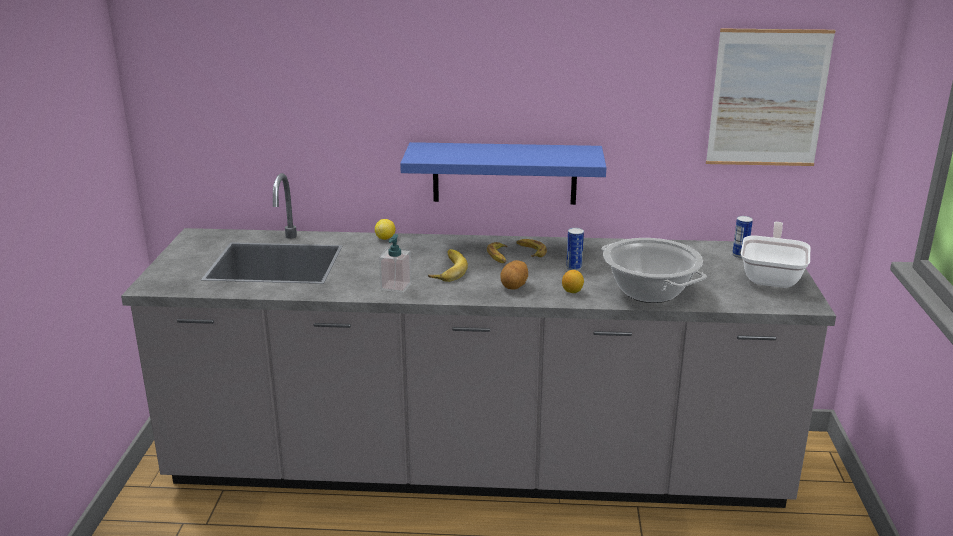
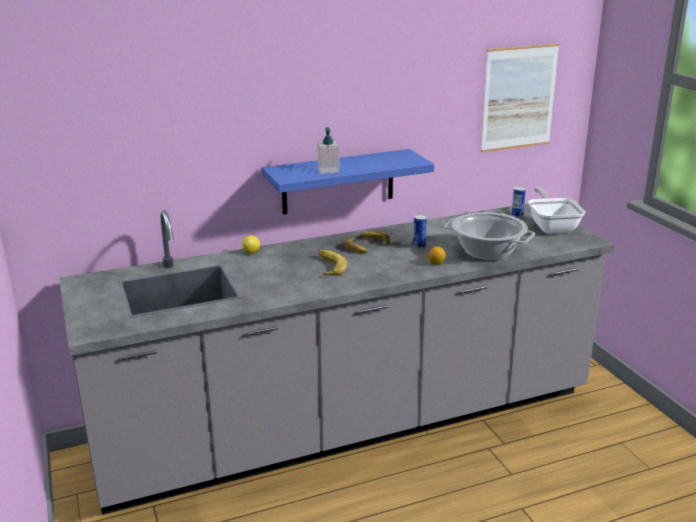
camera: 25 degrees left, 0 degrees up
(396, 286) = (303, 287): soap dispenser -> soap dispenser (328, 170)
(514, 286) = (392, 268): potato -> none

